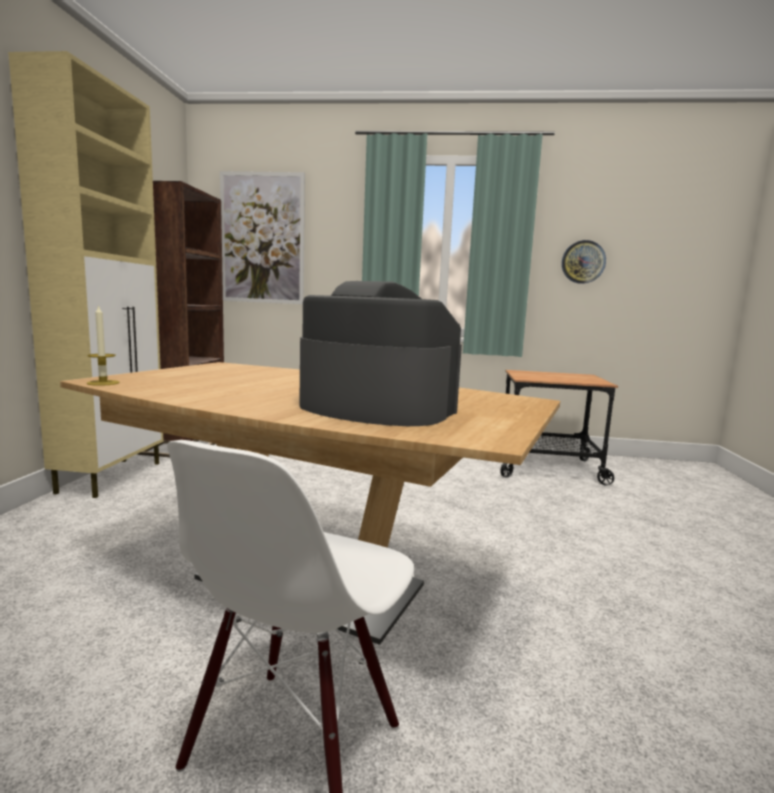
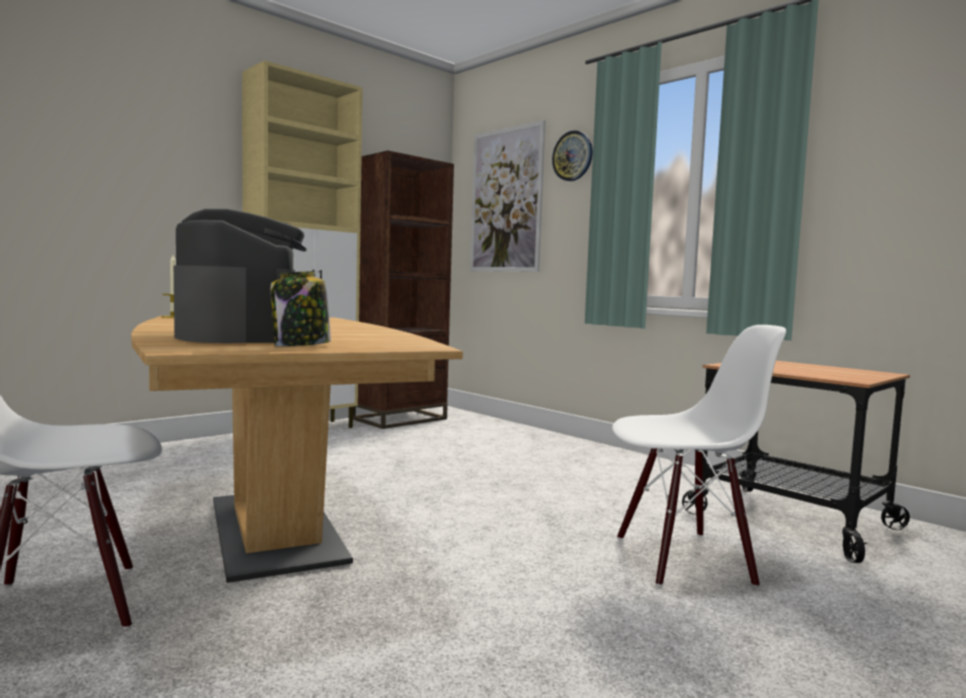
camera: 40 degrees right, 5 degrees down
(490, 415) = (301, 346): none -> jar
(555, 508) = (683, 559): none -> white chair
(583, 262) = (911, 182): wall clock -> wall clock (573, 156)

